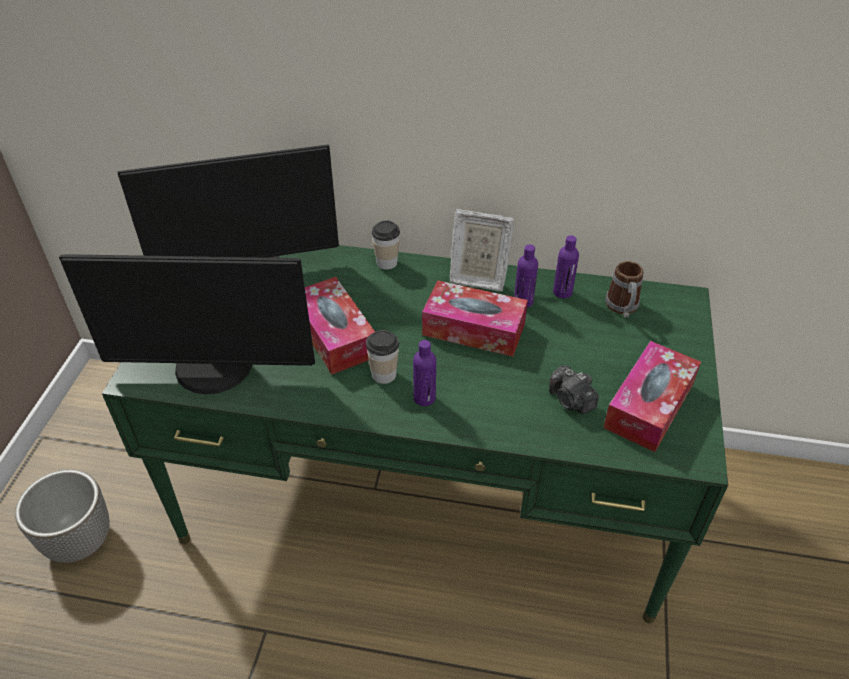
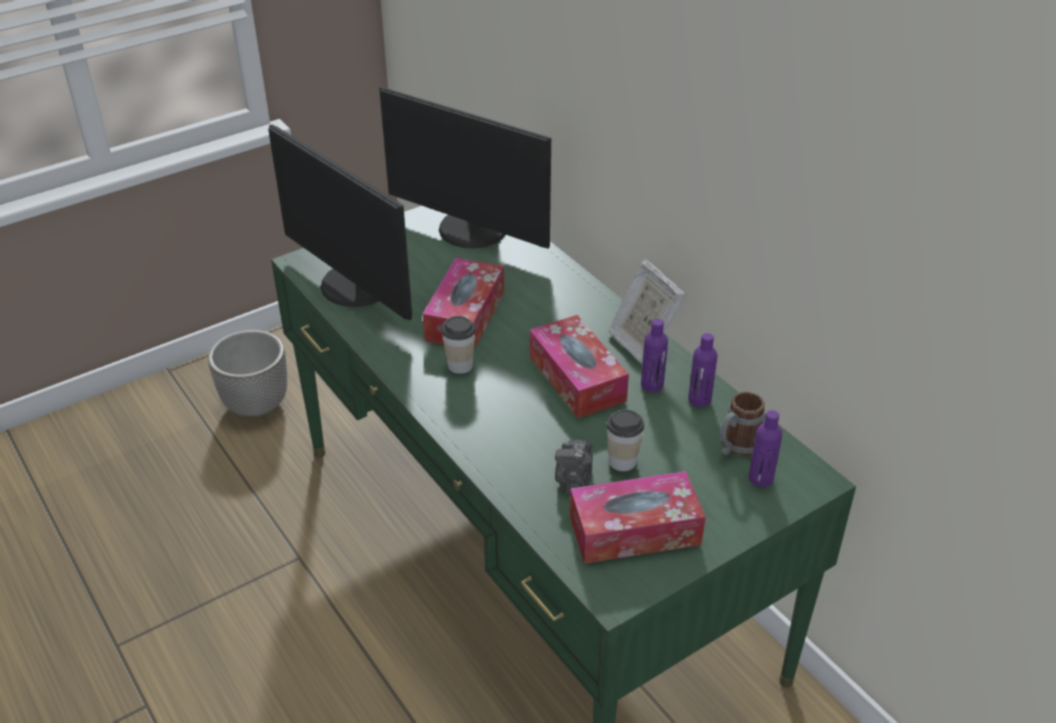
camera: 45 degrees right, 5 degrees down
(386, 262) = (582, 287): cup -> cup (622, 461)
(424, 398) = (465, 400): purple bottle -> purple bottle (761, 478)

